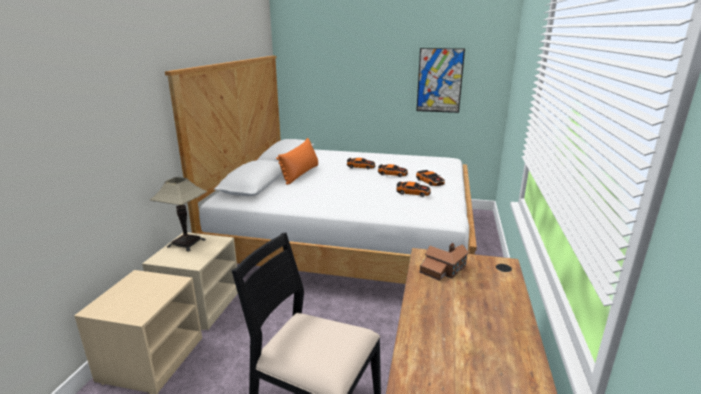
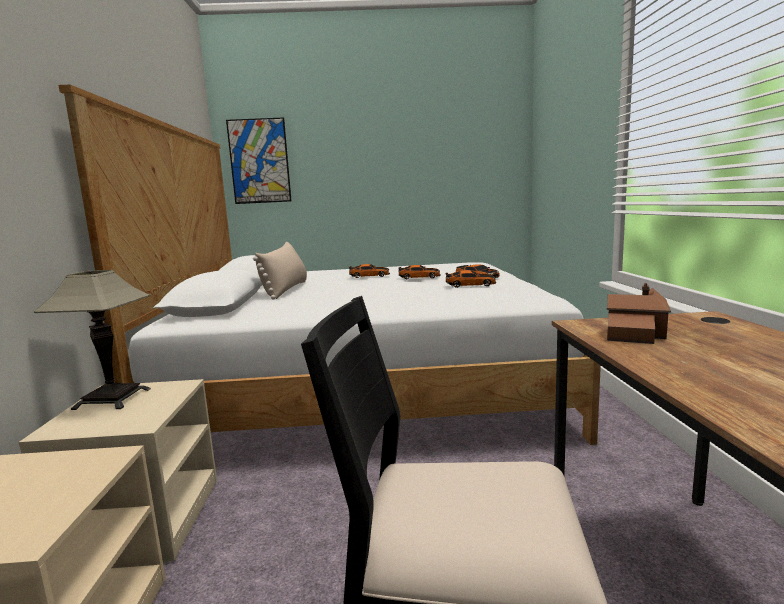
camera: 15 degrees left, 10 degrees down
(300, 174) = (286, 290): orange pillow -> beige pillow
(439, 80) = (446, 167): picture -> picture (259, 161)

